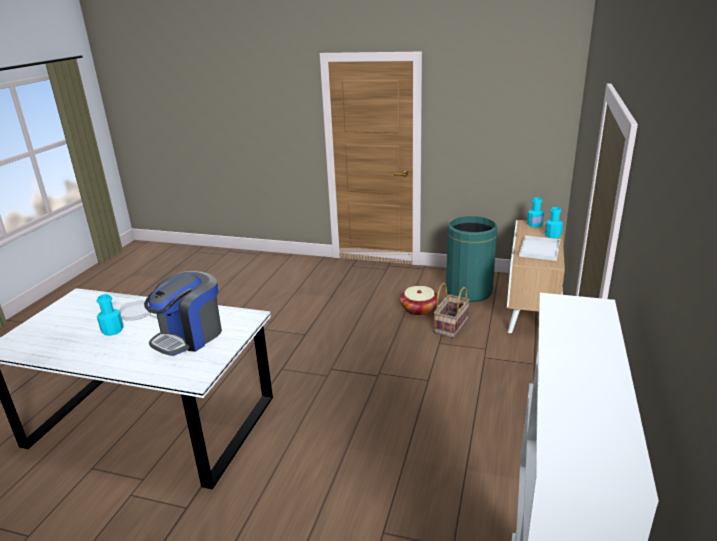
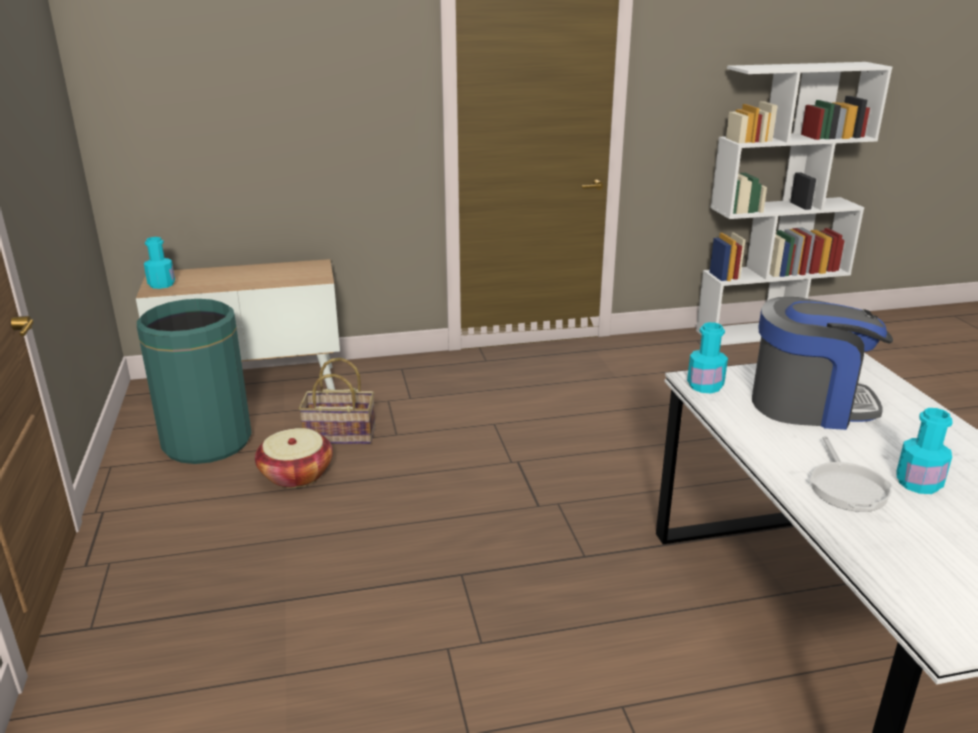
camera: 120 degrees left, 0 degrees up
(539, 248) = (267, 274): white tray -> none
(552, 235) = (209, 271): turquoise bottle -> turquoise bottle (705, 386)

